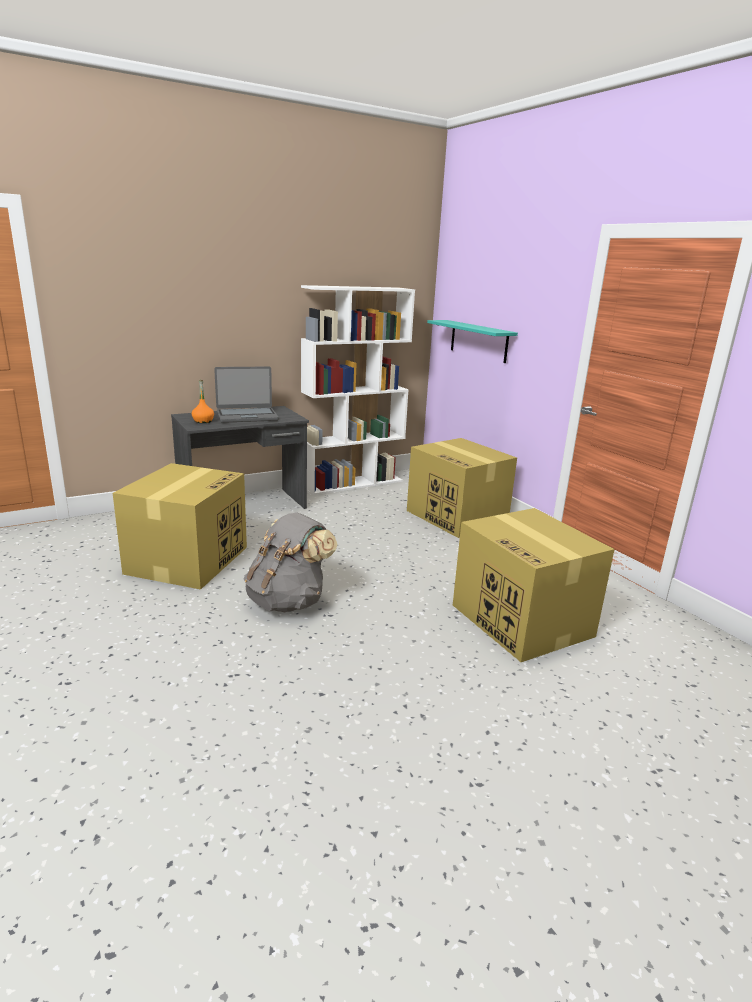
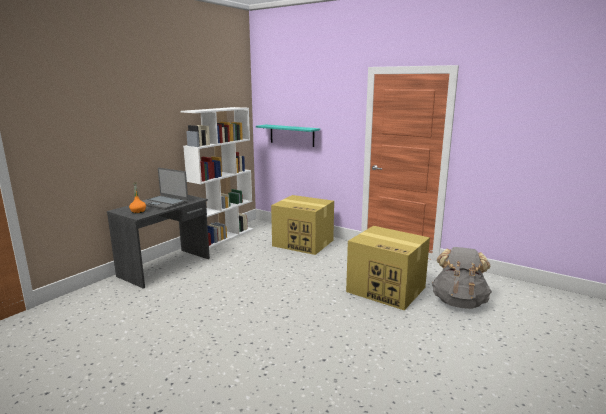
camera: 25 degrees left, 5 degrees down
(188, 559) = (162, 310): cardboard box -> none
(247, 416) = (163, 203): laptop -> laptop turned 75 degrees clockwise
(288, 601) = (254, 316): grey backpack -> grey backpack (459, 302)

